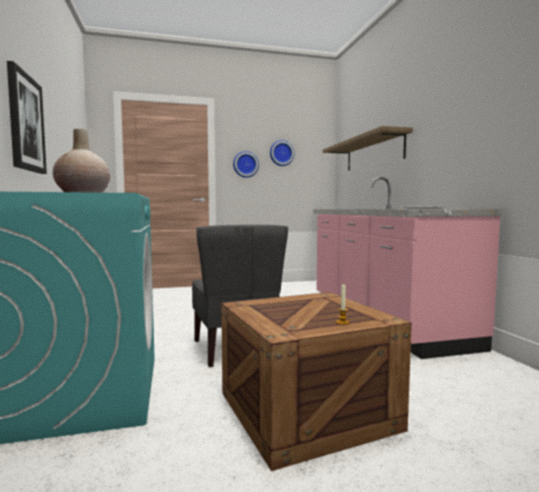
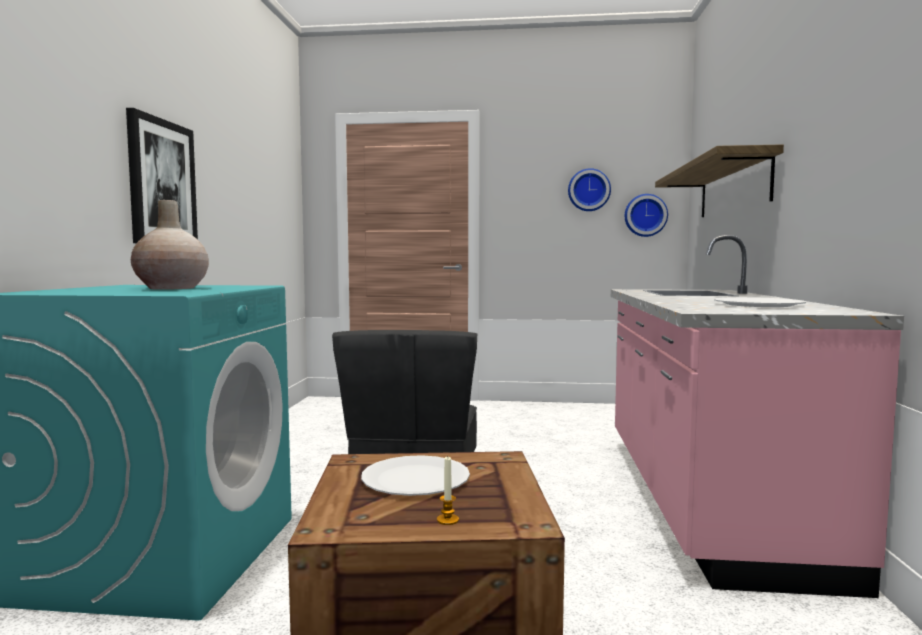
camera: 20 degrees right, 0 degrees up
(245, 164) = (527, 211): wall clock -> wall clock (645, 215)
(293, 308) = (415, 479): none -> white plate

